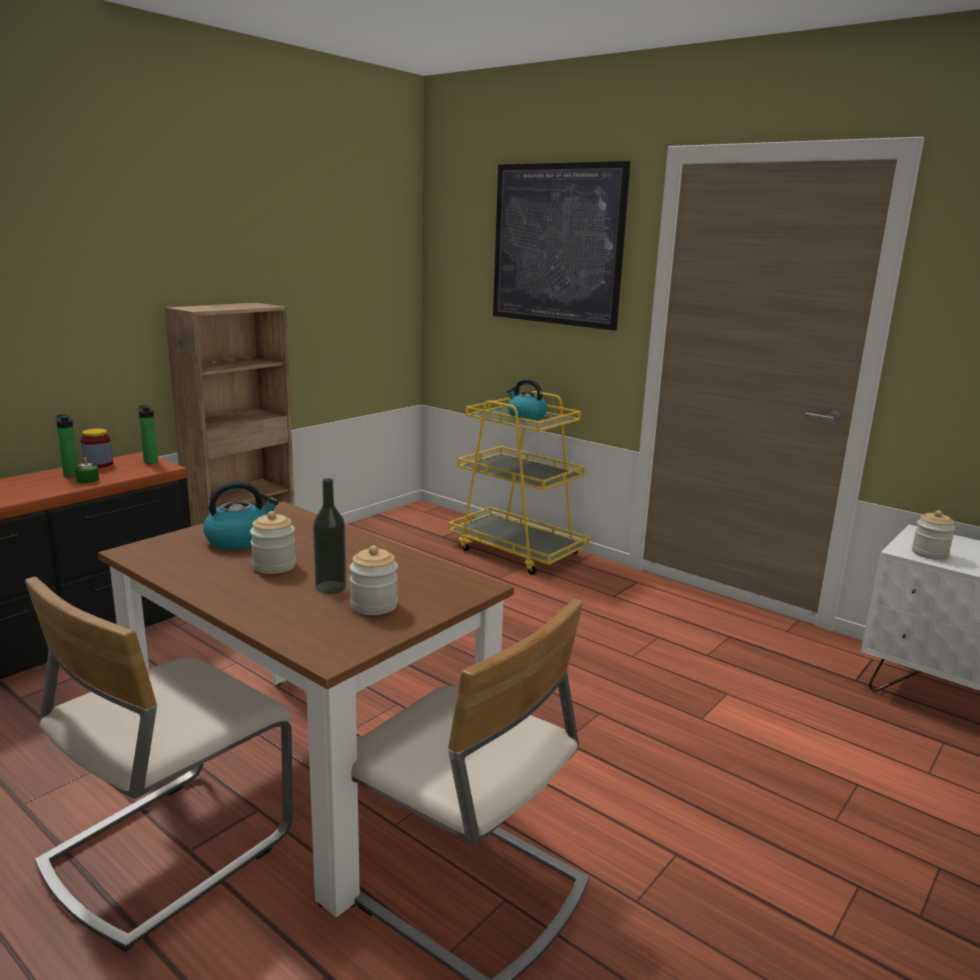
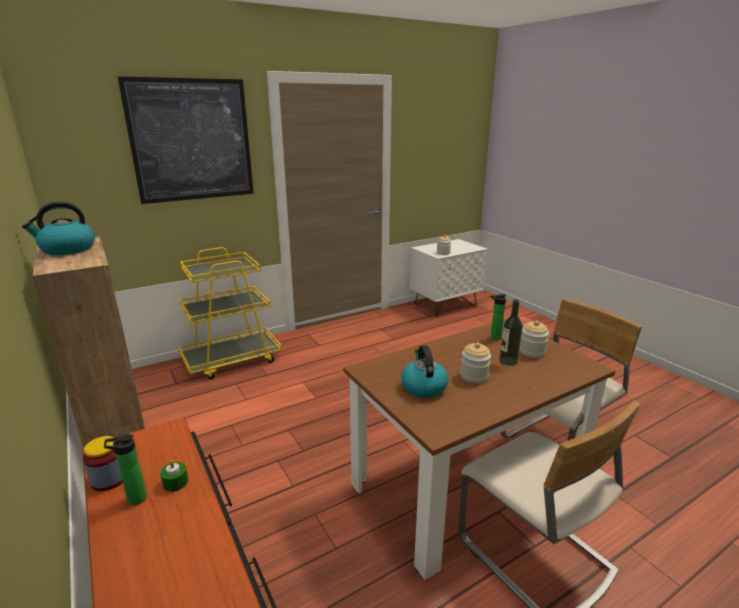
camera: 70 degrees left, 5 degrees up
(150, 461) = (136, 440): bottle -> bottle (494, 337)
(526, 416) = (220, 267): kettle -> kettle (67, 250)

